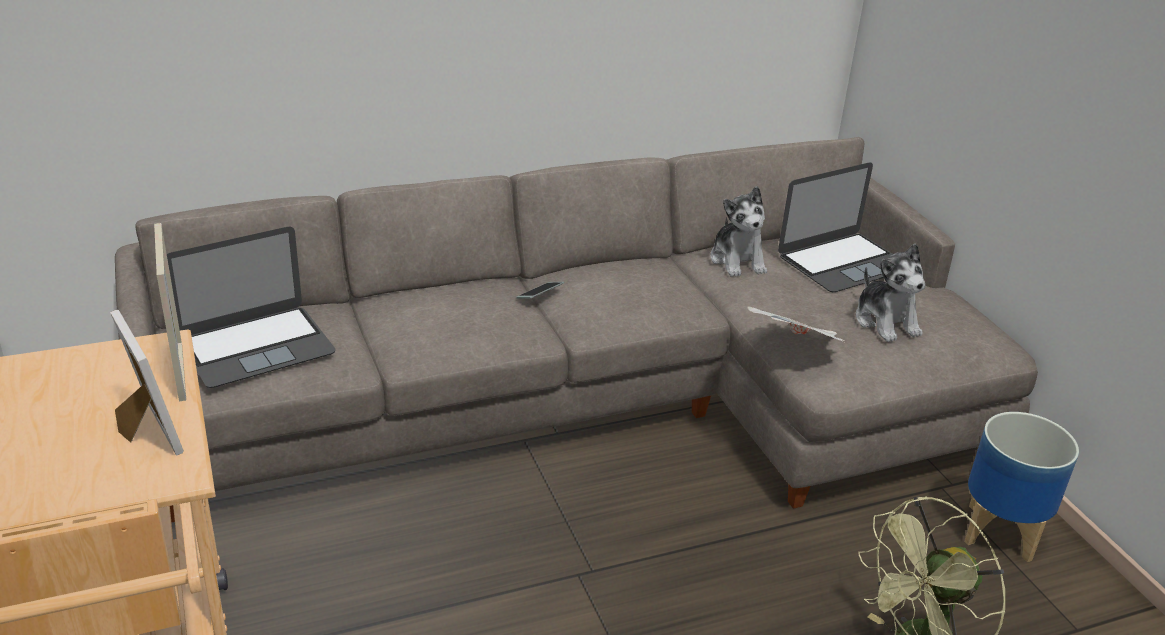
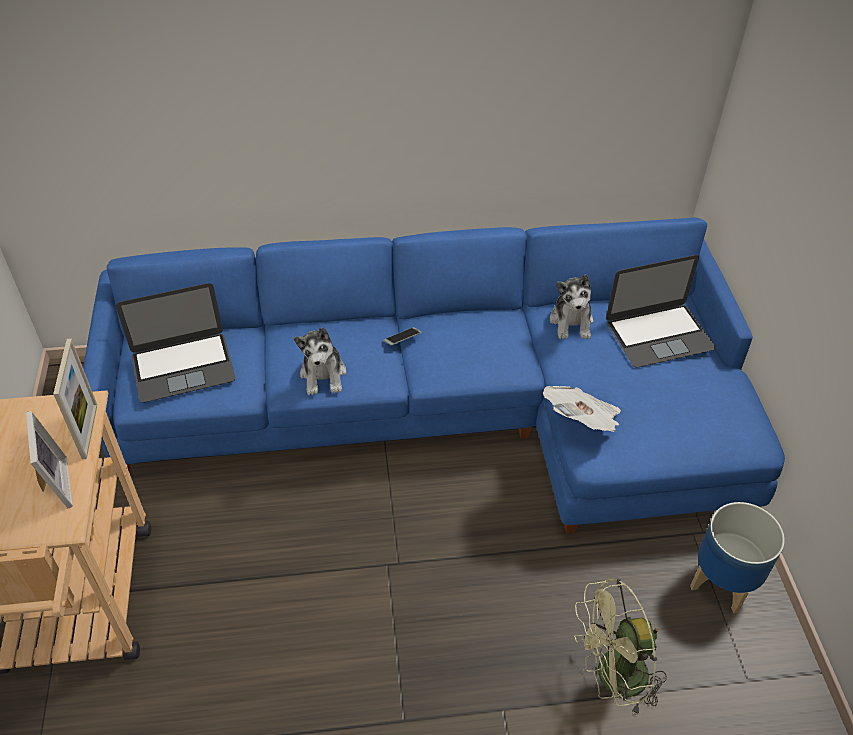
camera: 15 degrees right, 15 degrees up
(603, 397) = (455, 408): grey sofa -> blue sofa
(886, 322) = (667, 404): plush toy -> plush toy (323, 375)

